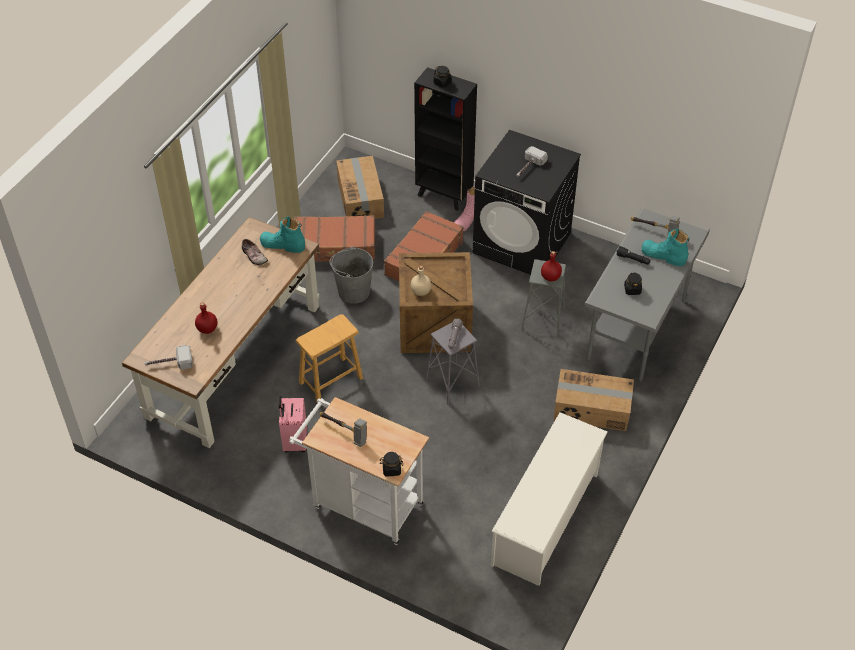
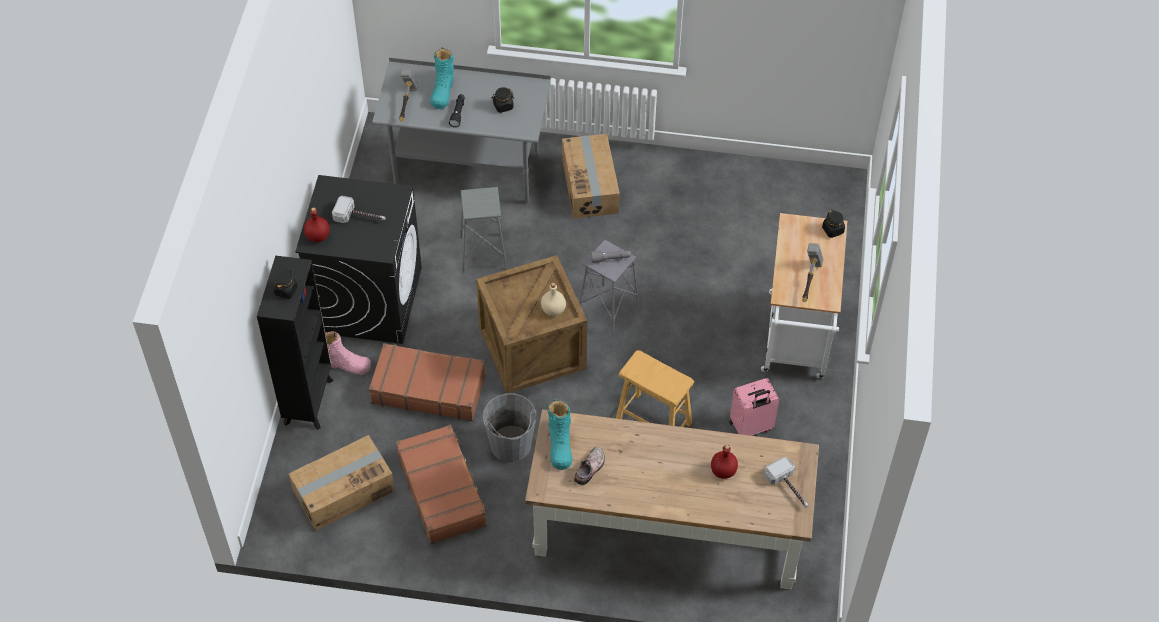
camera: 110 degrees left, 5 degrees up
(546, 519) = (739, 193): white shoe rack -> none
(550, 277) = (487, 198): red bottle -> red bottle (318, 236)

